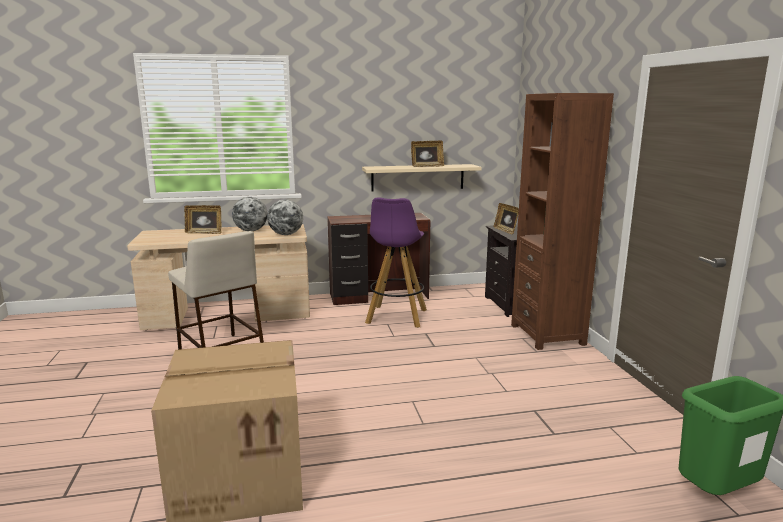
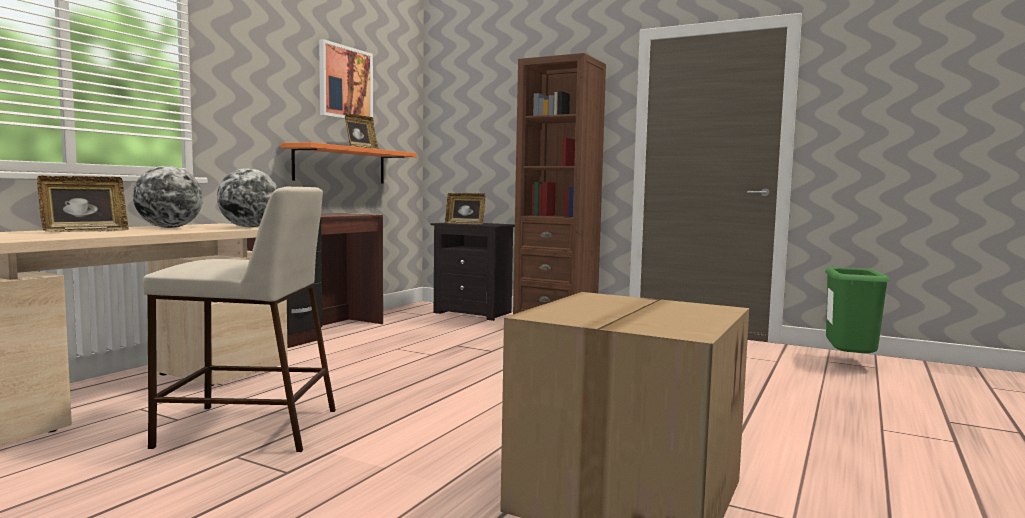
camera: 50 degrees left, 10 degrees down
(396, 317) = (391, 342): purple stool -> none
(417, 177) = (341, 165): beige shelf -> orange shelf
(424, 115) = (345, 83): none -> picture

